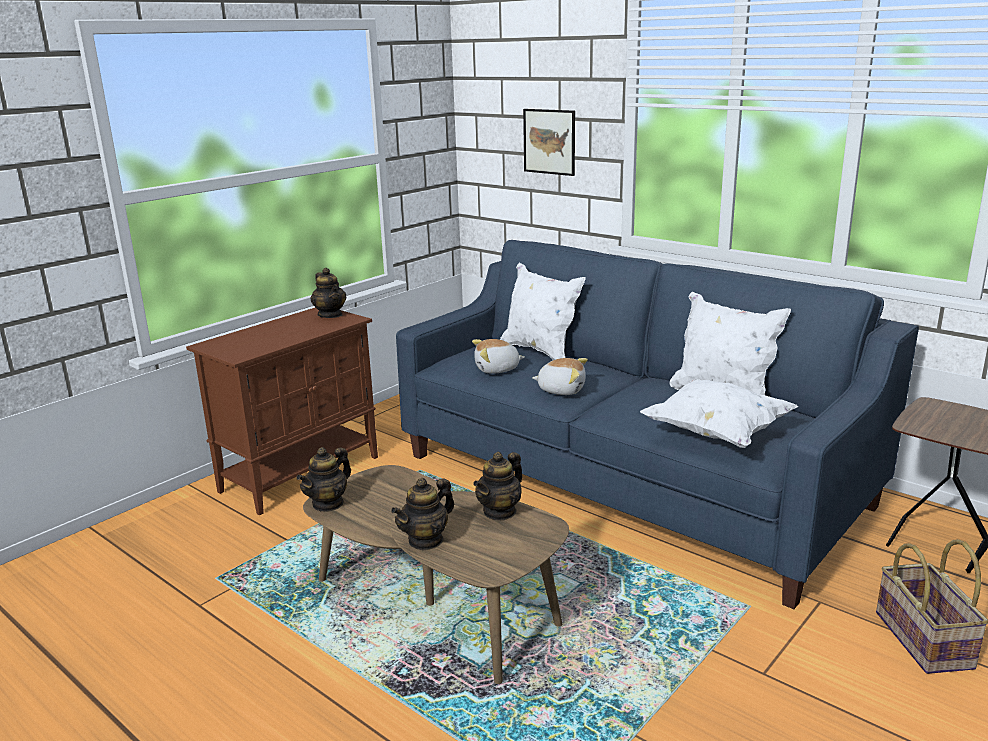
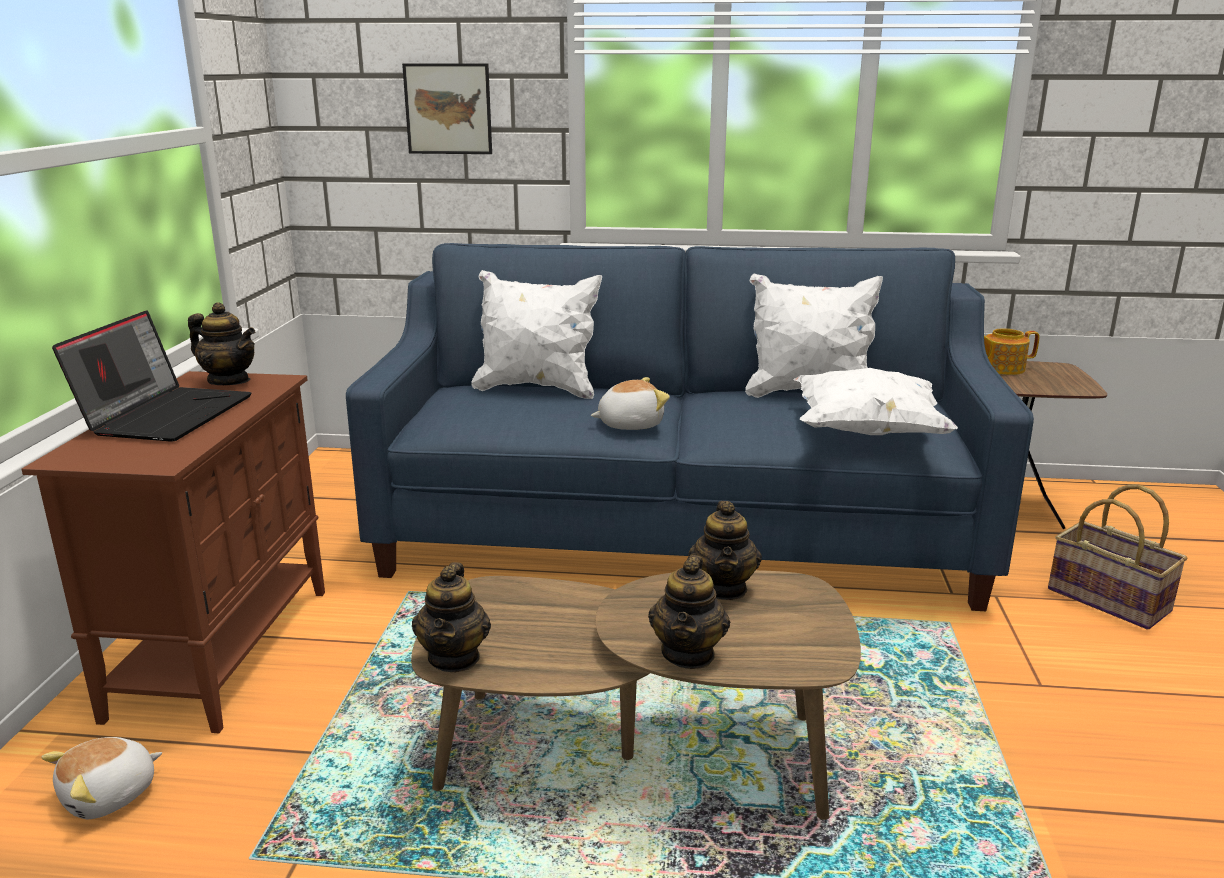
camera: 35 degrees left, 0 degrees up
(276, 329) = (166, 414): none -> laptop
(497, 369) = (518, 417): plush toy -> plush toy (110, 796)
(937, 409) = (1001, 368): none -> teapot

